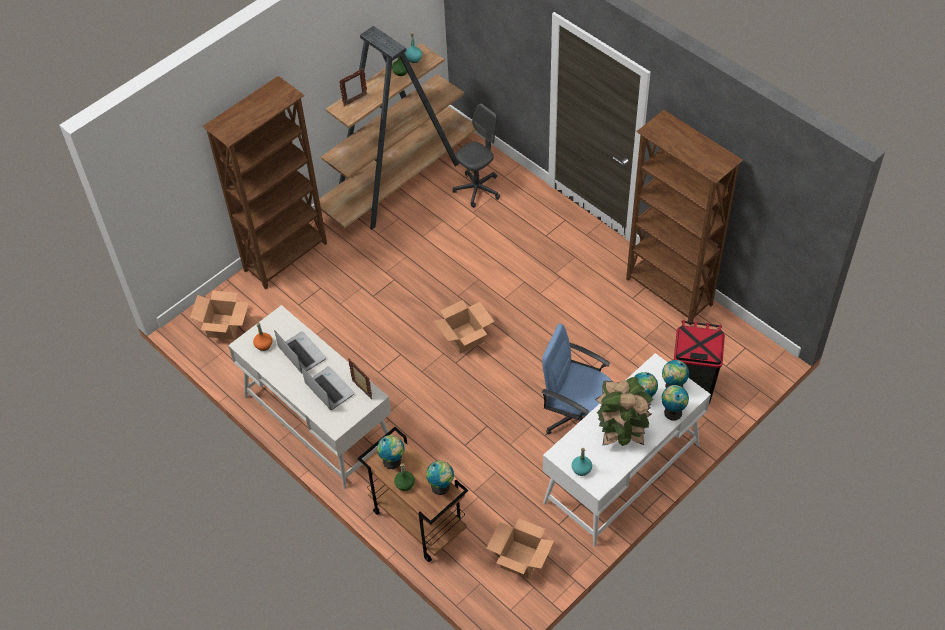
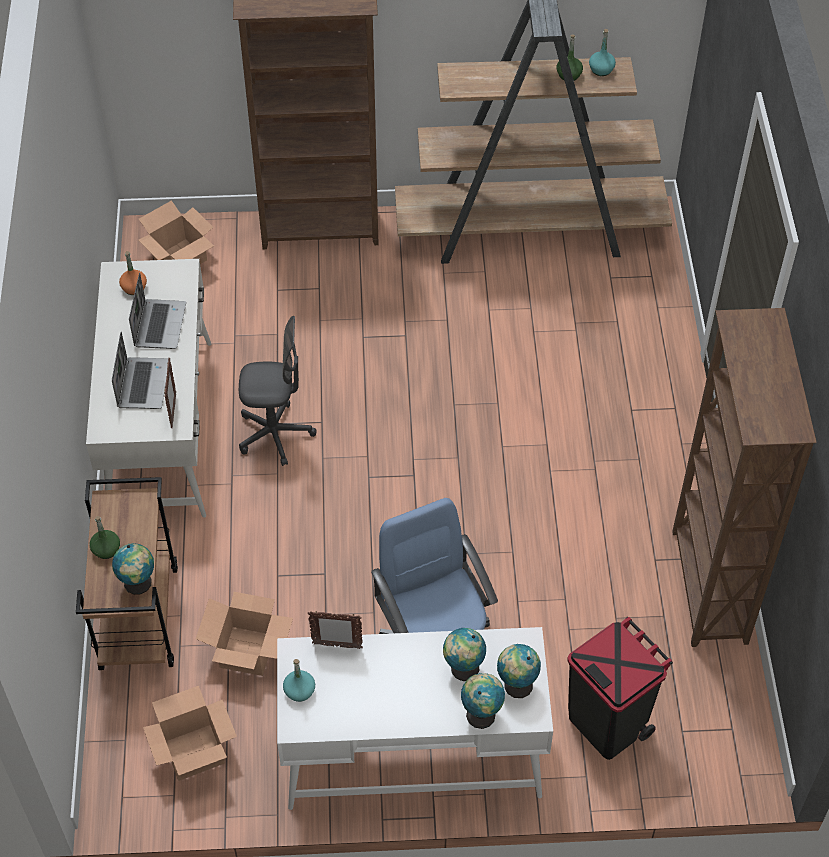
camera: 40 degrees right, 0 degrees up
(355, 100) = (480, 74): picture frame -> picture frame (336, 646)
(393, 461) = (123, 515): globe -> none
(464, 338) = (408, 456): cardboard box -> cardboard box (247, 650)
(477, 189) = (609, 301): grey office chair -> grey office chair (275, 434)
(621, 432) = (394, 686): potted plant -> none

